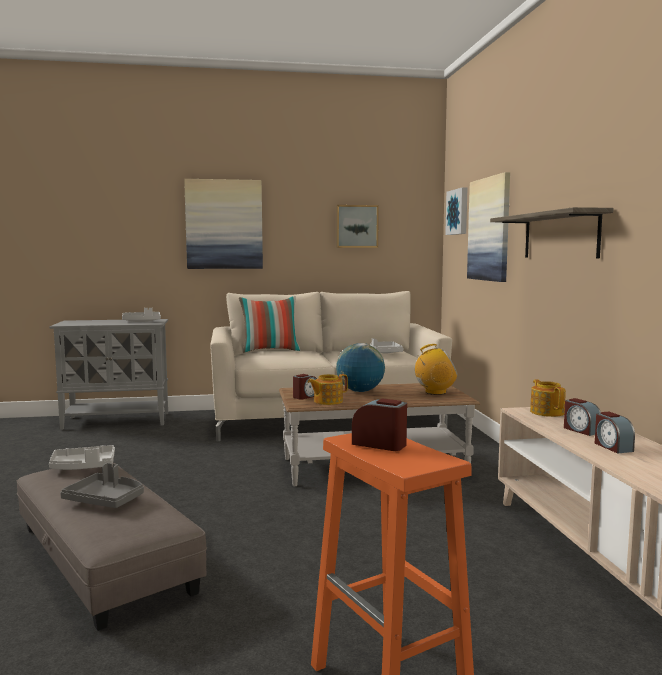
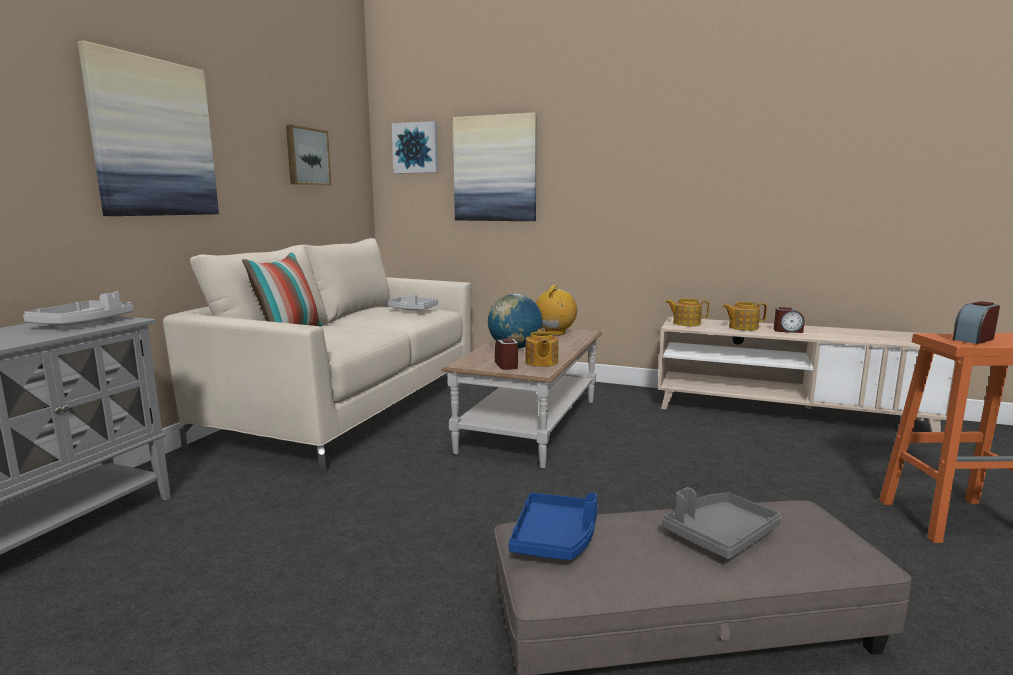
camera: 60 degrees left, 5 degrees up
(83, 467) = (555, 538): grey tray -> blue tray
(560, 236) = (632, 177): shelf -> none
(581, 430) = (742, 327): alarm clock -> teapot

